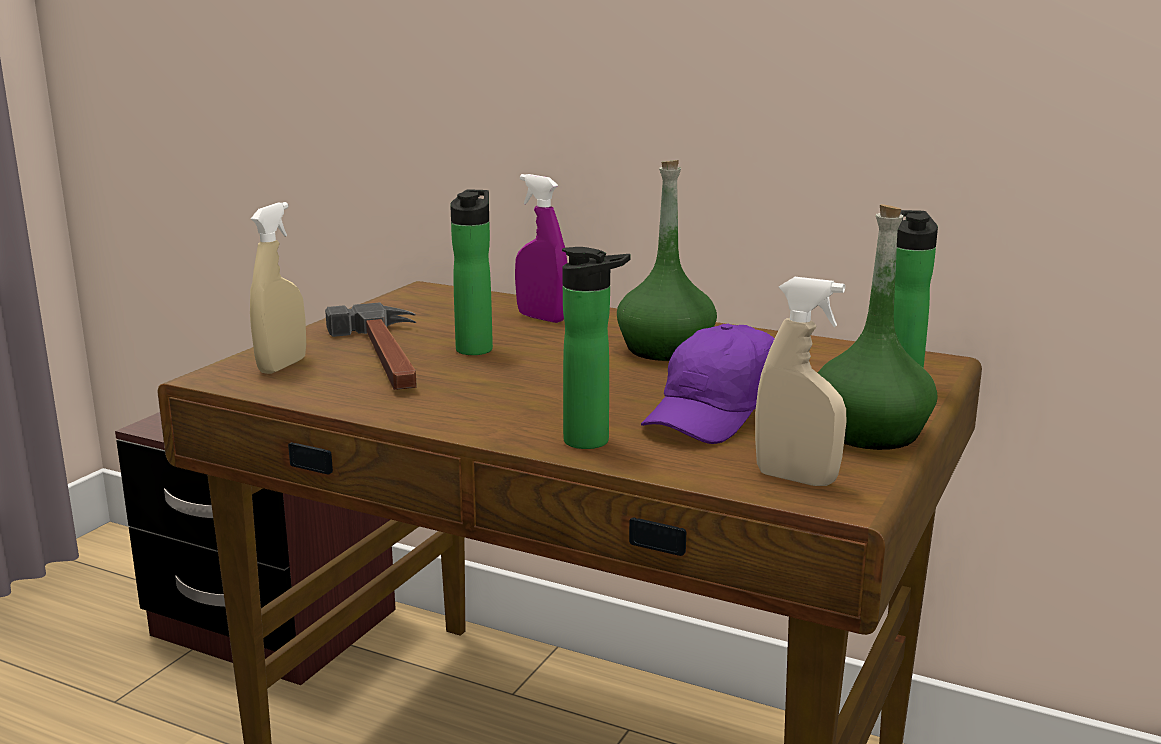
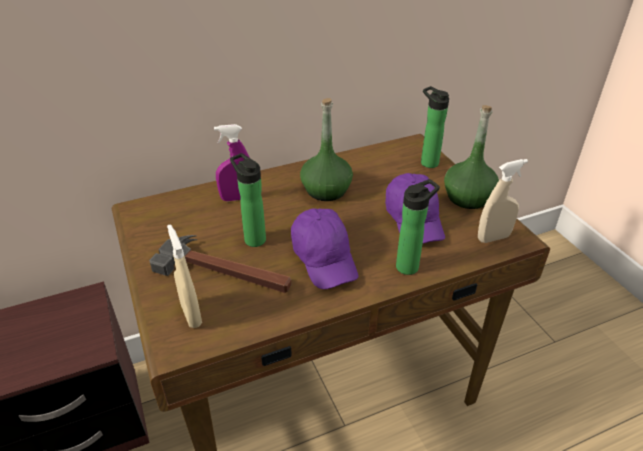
camera: 50 degrees left, 20 degrees up
(508, 391) = (324, 258): none -> purple cap

